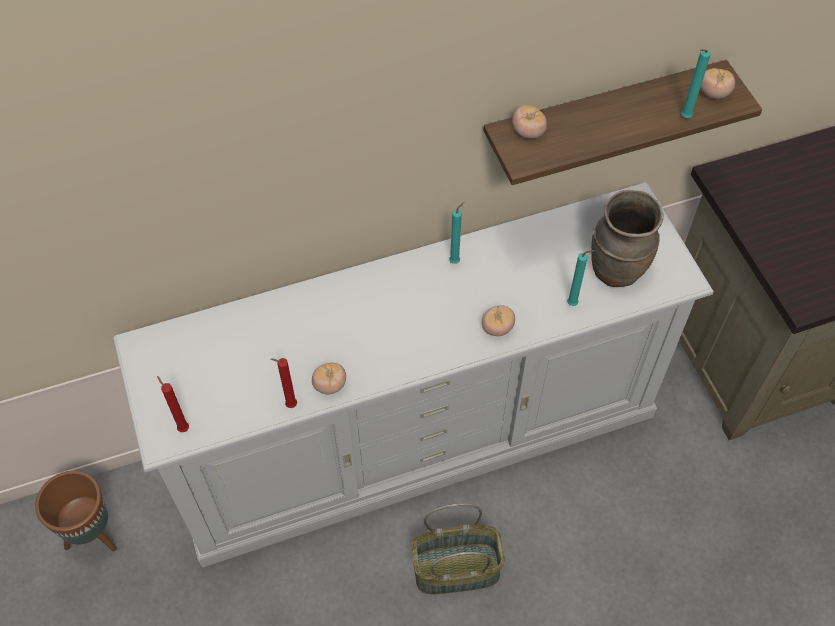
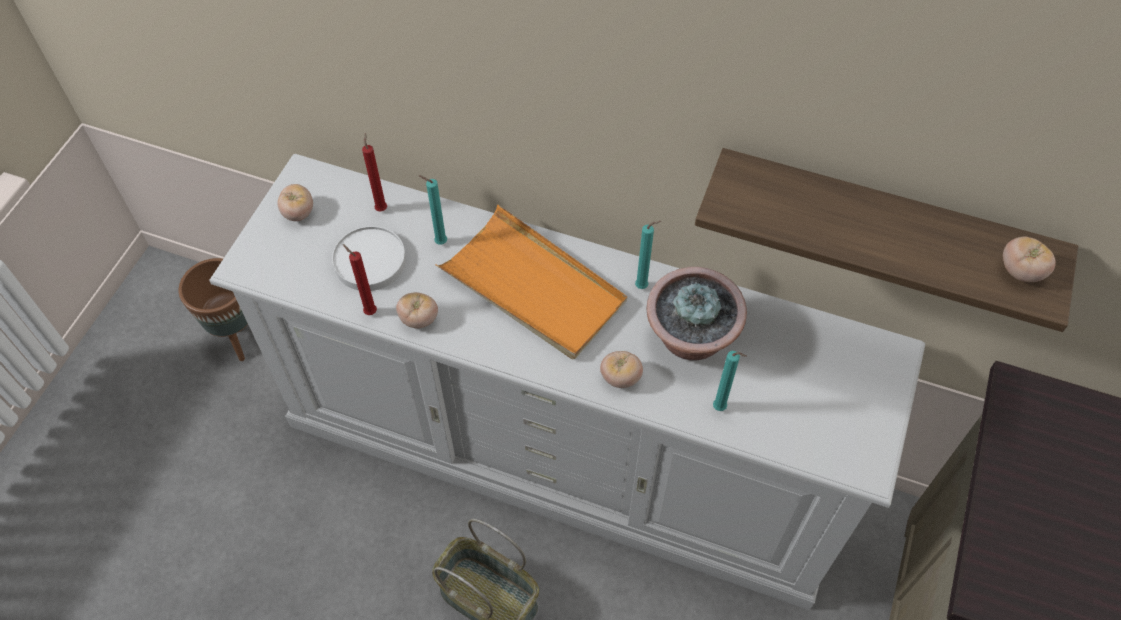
camera: 40 degrees right, 0 degrees up
(182, 427) = (268, 267): red candle -> red candle (381, 208)
(254, 372) = (369, 261): none -> white plate
(385, 310) = (533, 287): none -> orange tray
(516, 274) = (690, 340): none -> potted plant
(528, 132) = (760, 183): tomato -> tomato (298, 213)
(616, 270) = (800, 407): brown vase -> none
(684, 118) = (955, 275): turquoise candle -> turquoise candle (439, 242)

